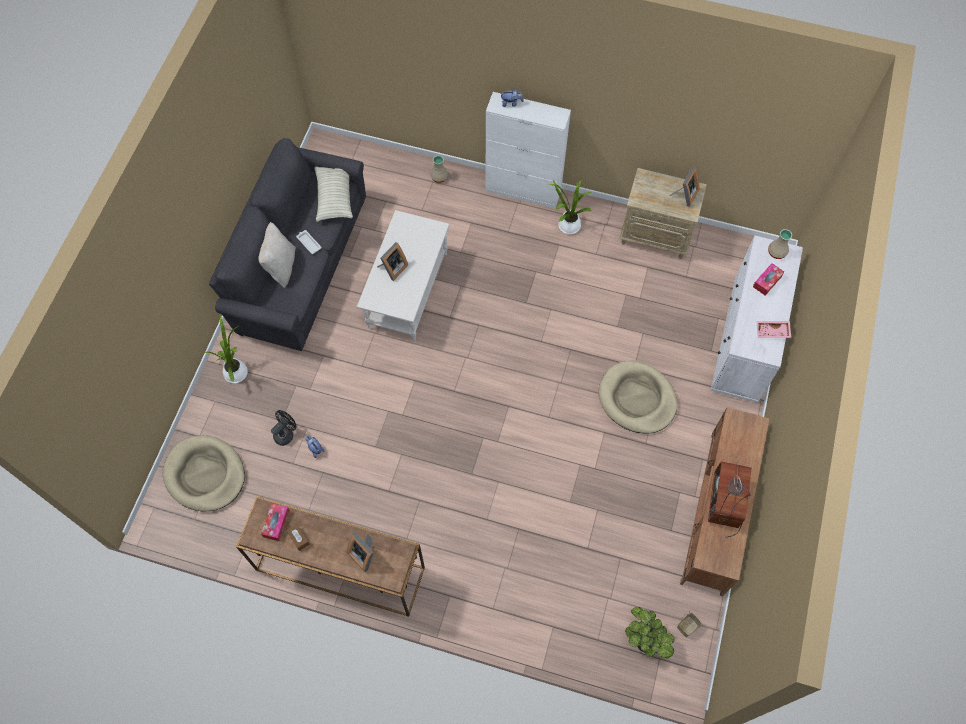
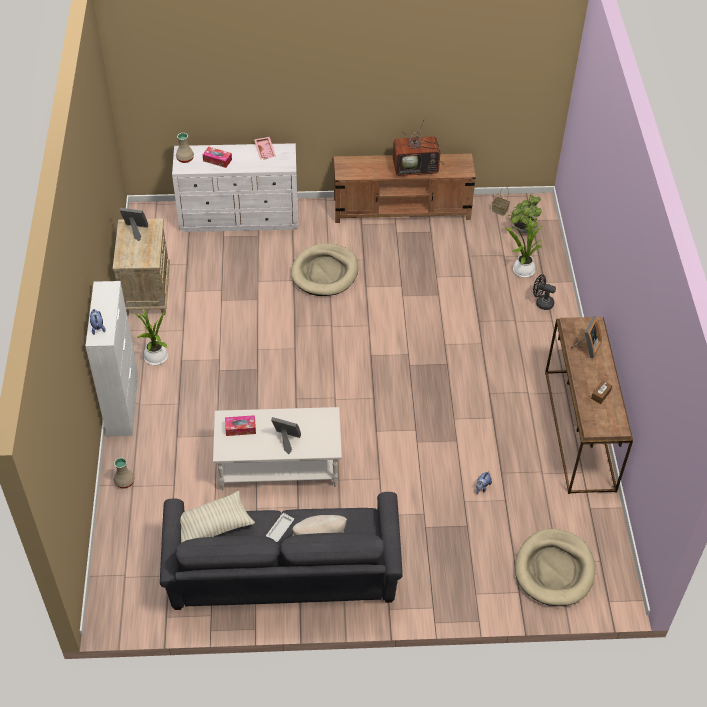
camera: 110 degrees left, 15 degrees down
(236, 371) = (434, 587): potted plant -> potted plant (521, 271)
(276, 523) = (598, 414): tissue box -> tissue box (240, 428)
(286, 433) = (479, 517): black fan -> black fan (541, 303)

